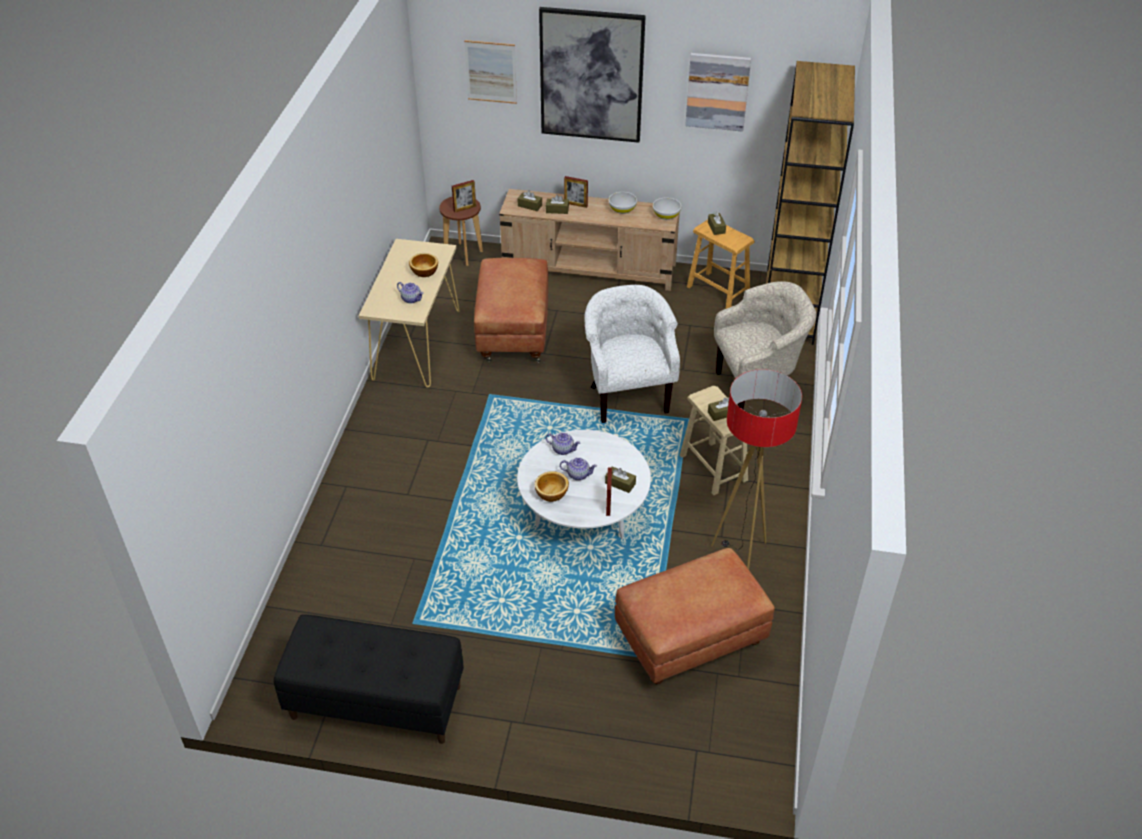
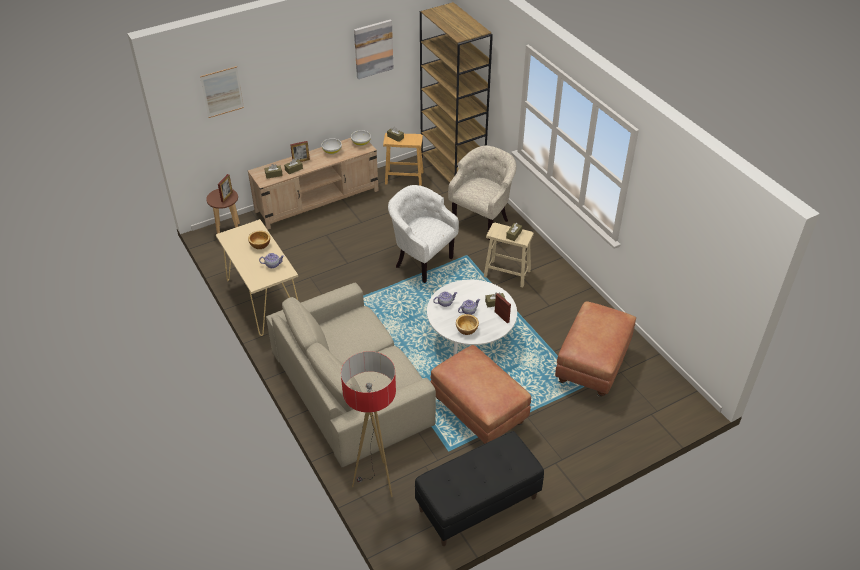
camera: 40 degrees left, 0 degrees up
(395, 490) = (352, 388): none -> beige sofa
(513, 333) = (315, 261): brown ottoman -> brown ottoman (478, 413)
(591, 75) = (292, 68): picture -> none
(740, 556) = (568, 309): floor lamp -> floor lamp (375, 481)

